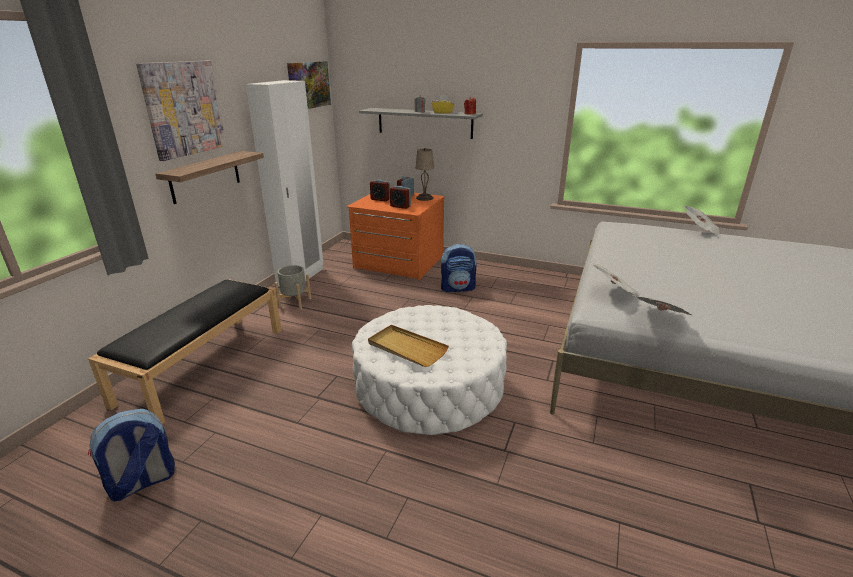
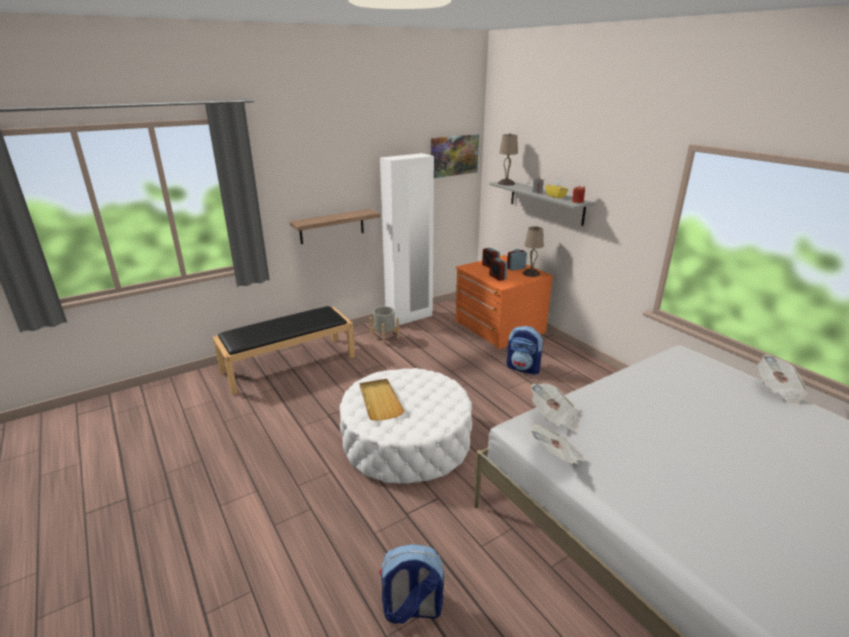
camera: 35 degrees right, 0 degrees up
(142, 483) = (197, 424): backpack -> backpack (411, 609)
(184, 109) = (321, 176): picture -> none
(377, 109) = (506, 183): none -> beige table lamp

